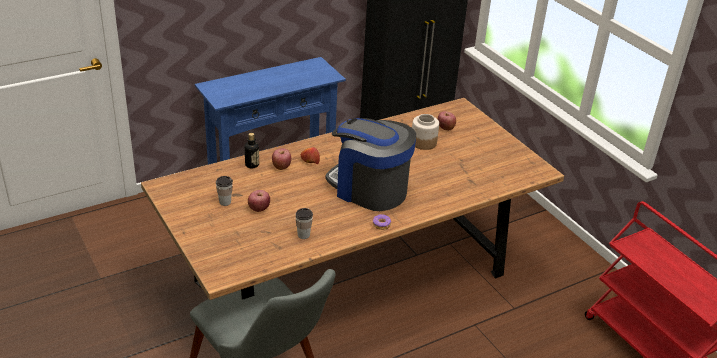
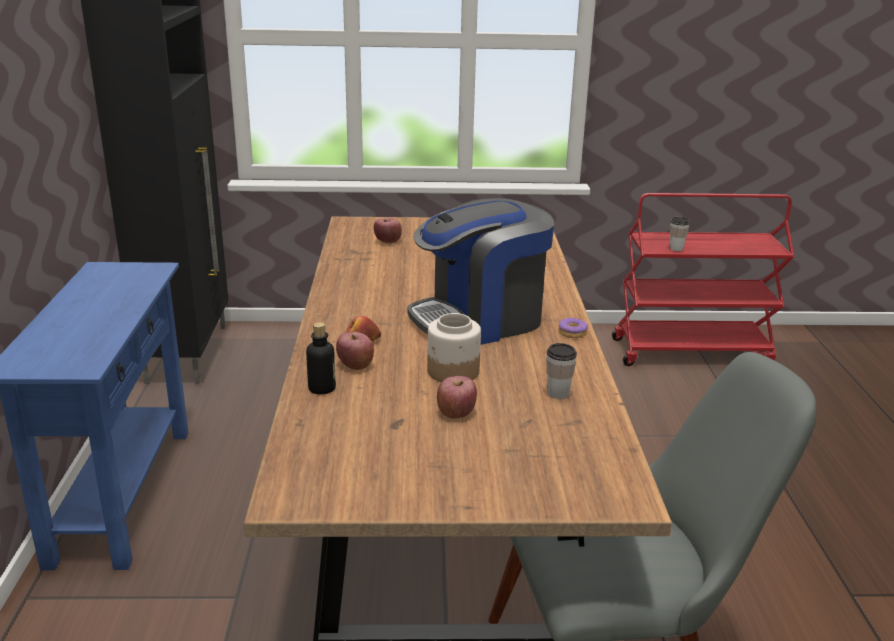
camera: 60 degrees left, 10 degrees down
(225, 202) = (409, 440): cup -> cup (676, 248)
(423, 142) = (406, 261): jar -> jar (453, 372)

